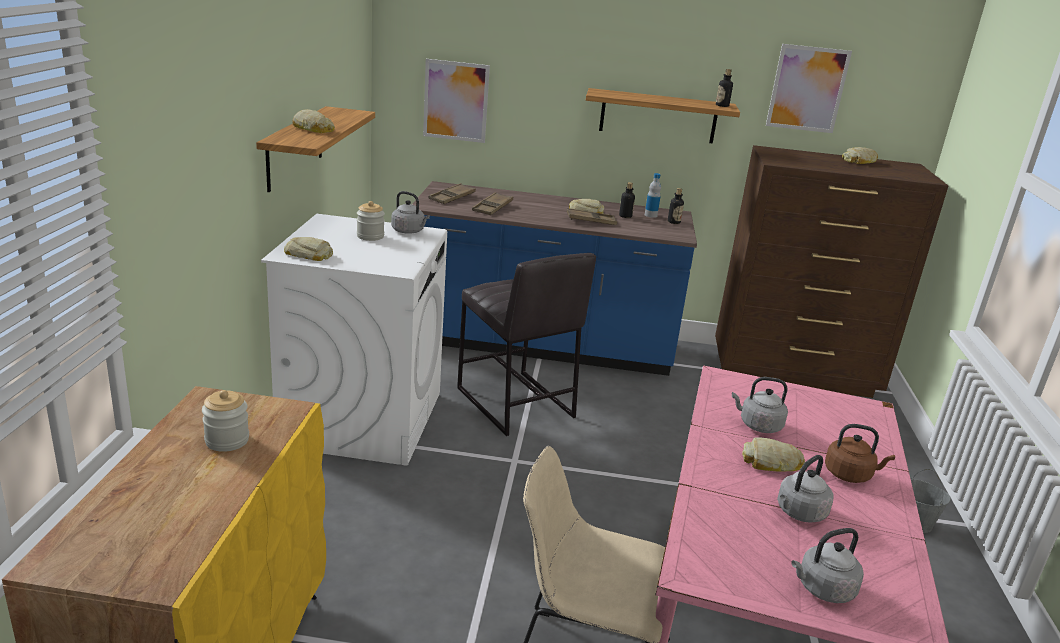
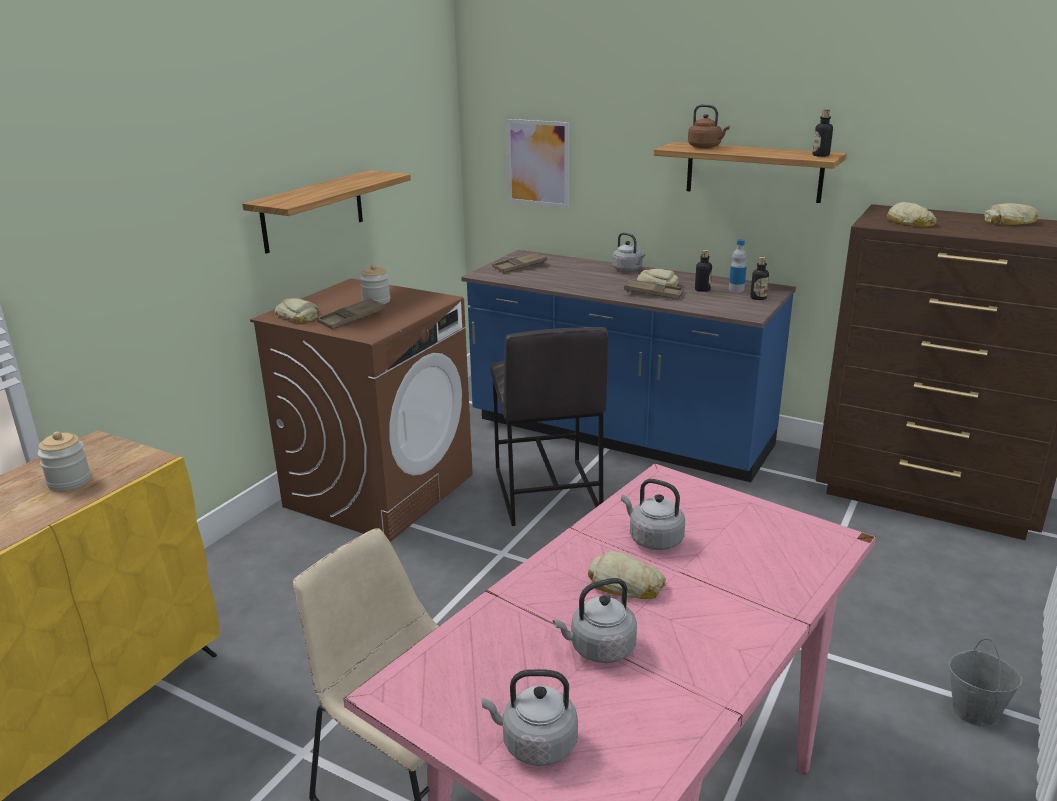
camera: 25 degrees right, 0 degrees up
(313, 128) = (317, 190): bread -> bread (909, 222)
(362, 418) = (380, 490): white washing machine -> brown washing machine
(409, 231) = (421, 297): grey kettle -> grey kettle (628, 270)
(492, 208) = (553, 277): brown tray -> brown tray (352, 319)
(807, 89) = (941, 129): picture -> none
(850, 474) = (718, 615): brown kettle -> brown kettle (706, 147)

